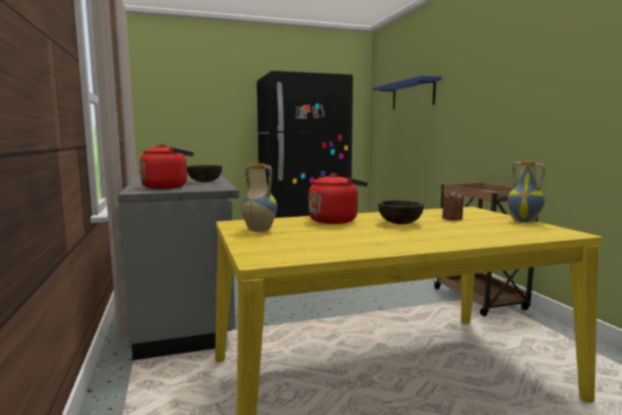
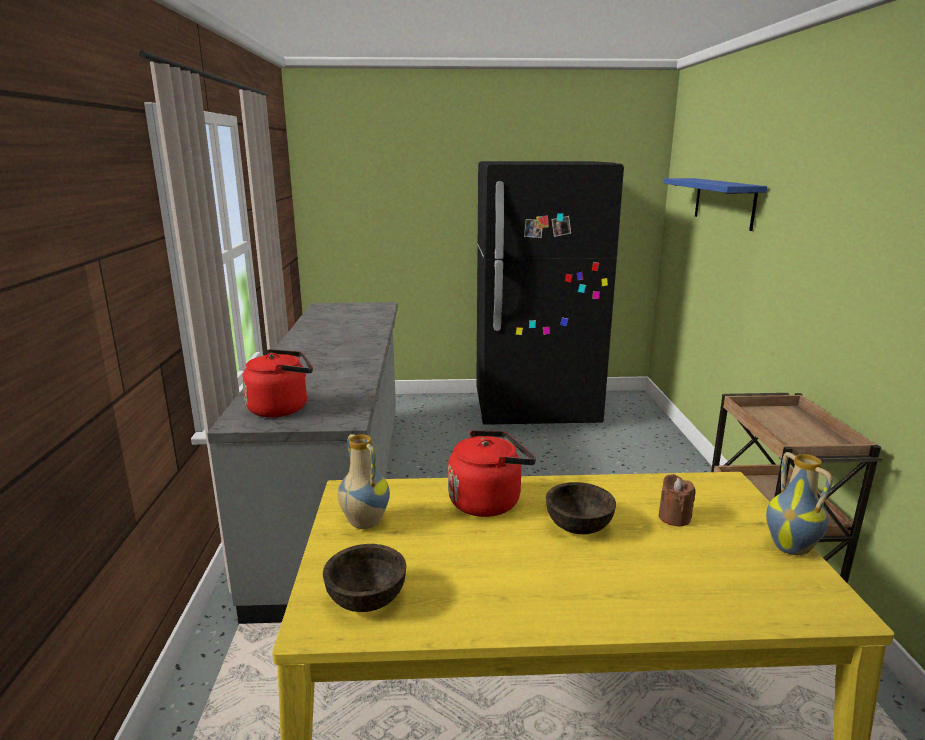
camera: 15 degrees right, 10 degrees up
(204, 182) = (343, 387): brown bowl -> brown bowl (366, 598)

